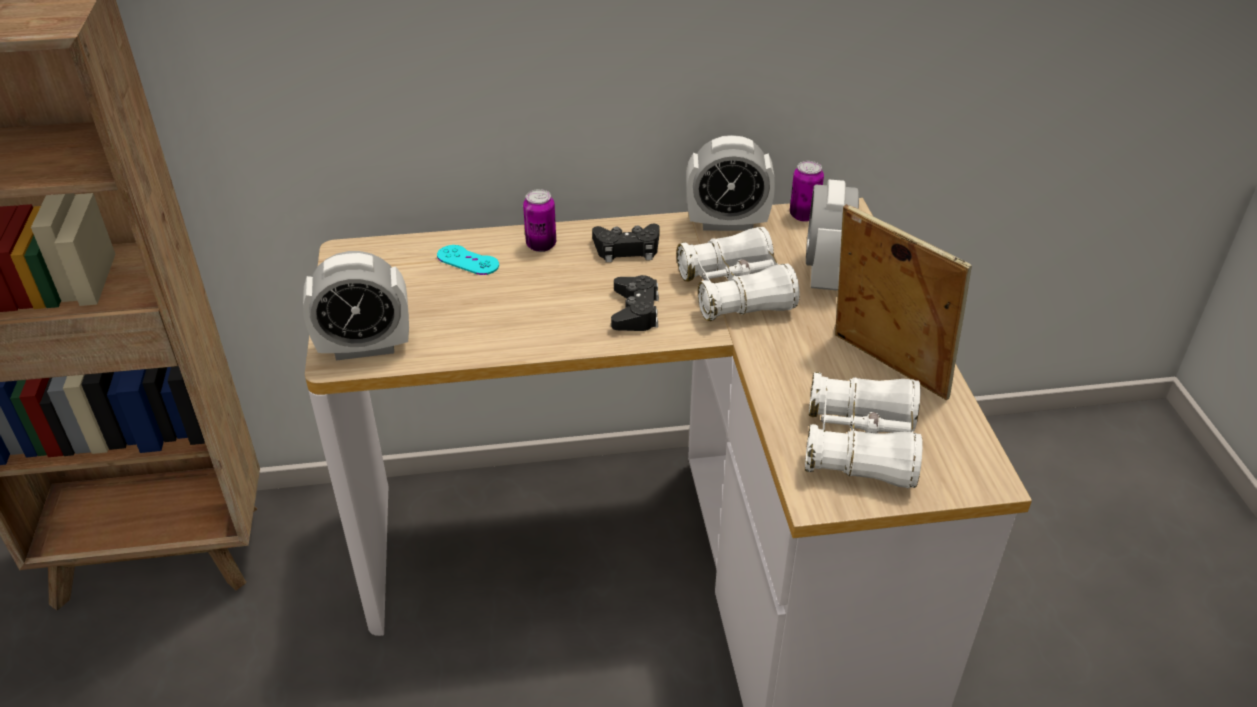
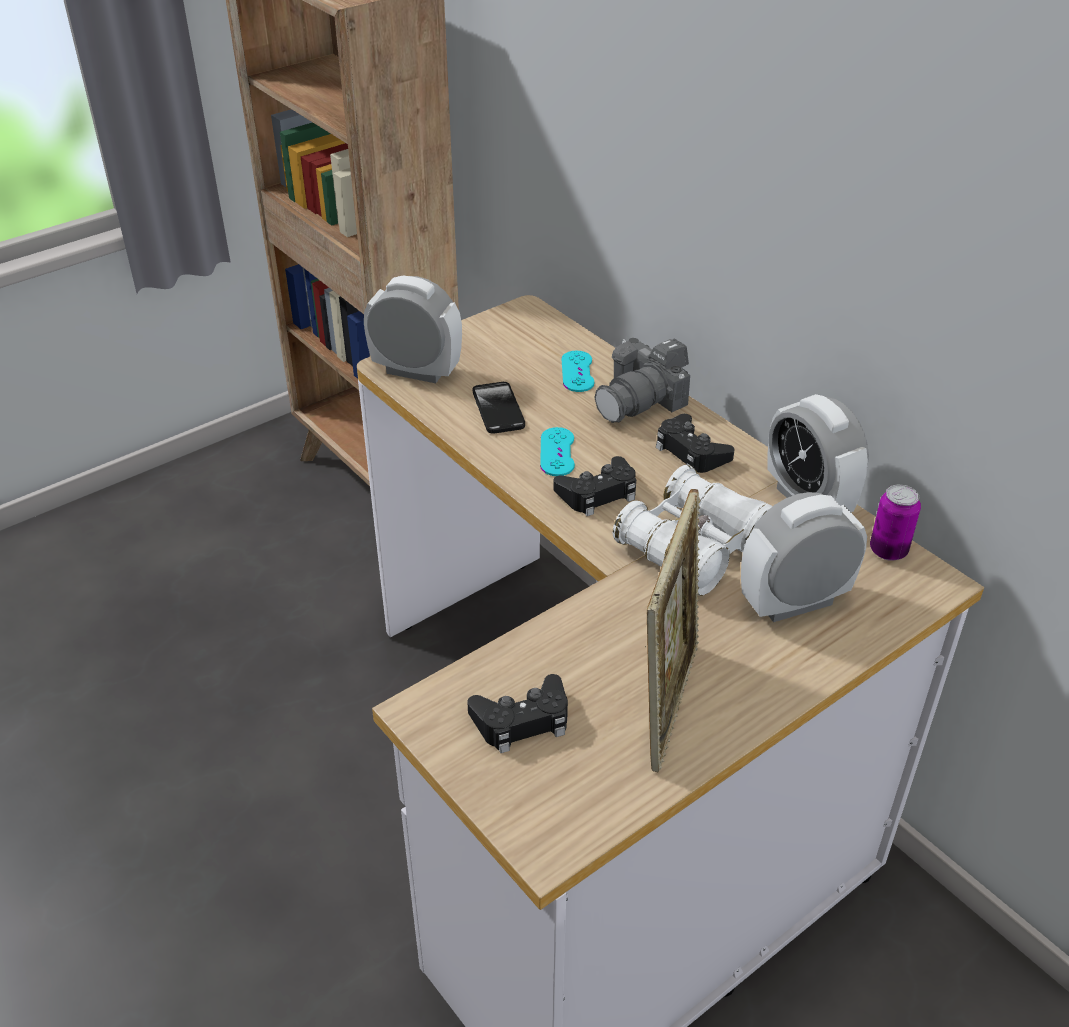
camera: 60 degrees right, 0 degrees up
(365, 347) = (416, 371): alarm clock -> alarm clock turned 150 degrees clockwise
(474, 321) = (498, 409): none -> phone
(541, 245) = (641, 401): can -> camera
(564, 311) = (557, 452): none -> turquoise game controller
(860, 446) = (522, 721): white binoculars -> black game controller

